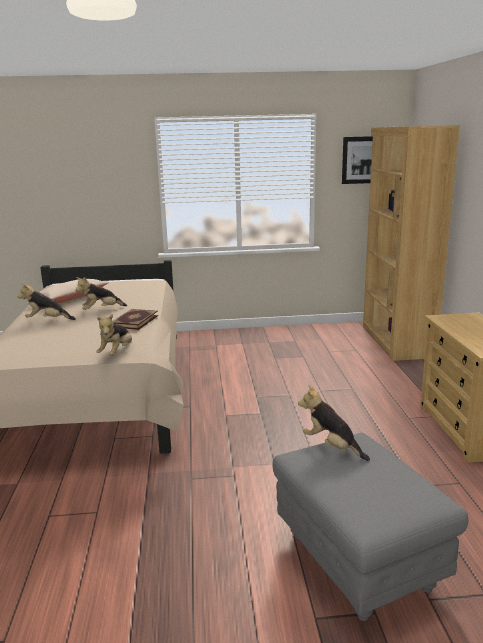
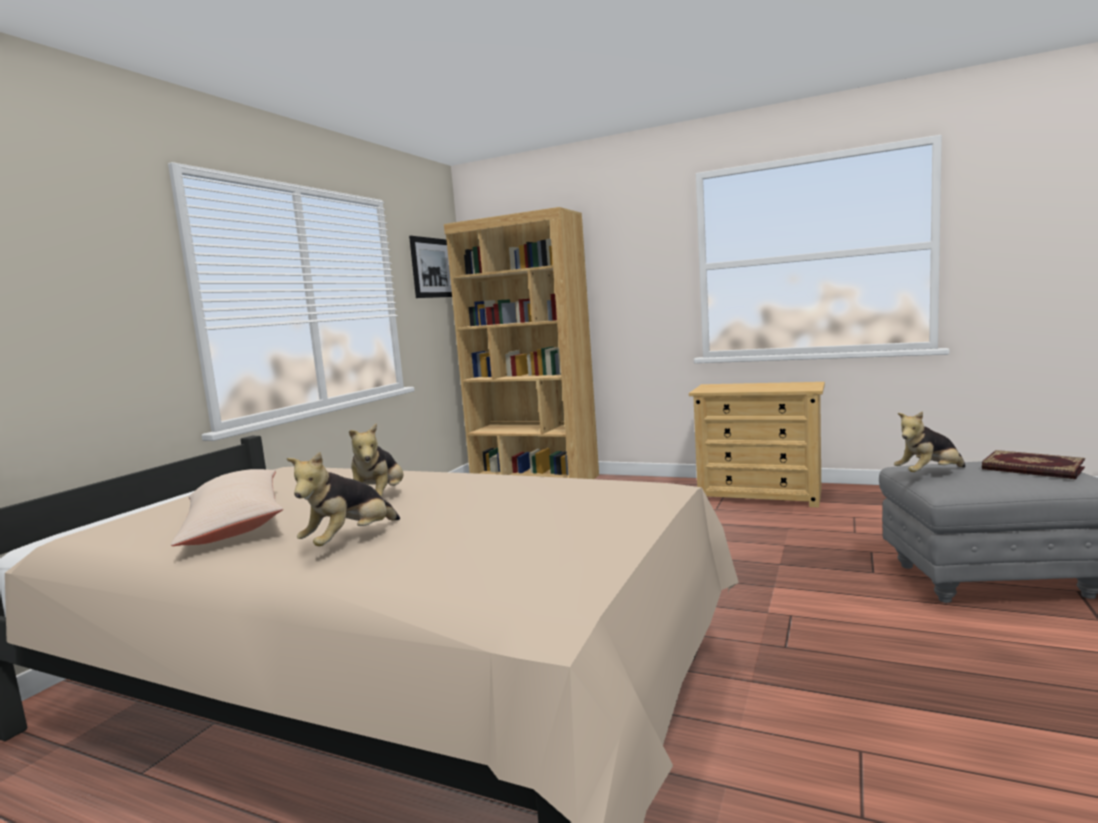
camera: 60 degrees left, 10 degrees down
(117, 352) = (644, 496): plush toy -> none
(134, 321) = (495, 482): book -> book (1032, 469)

